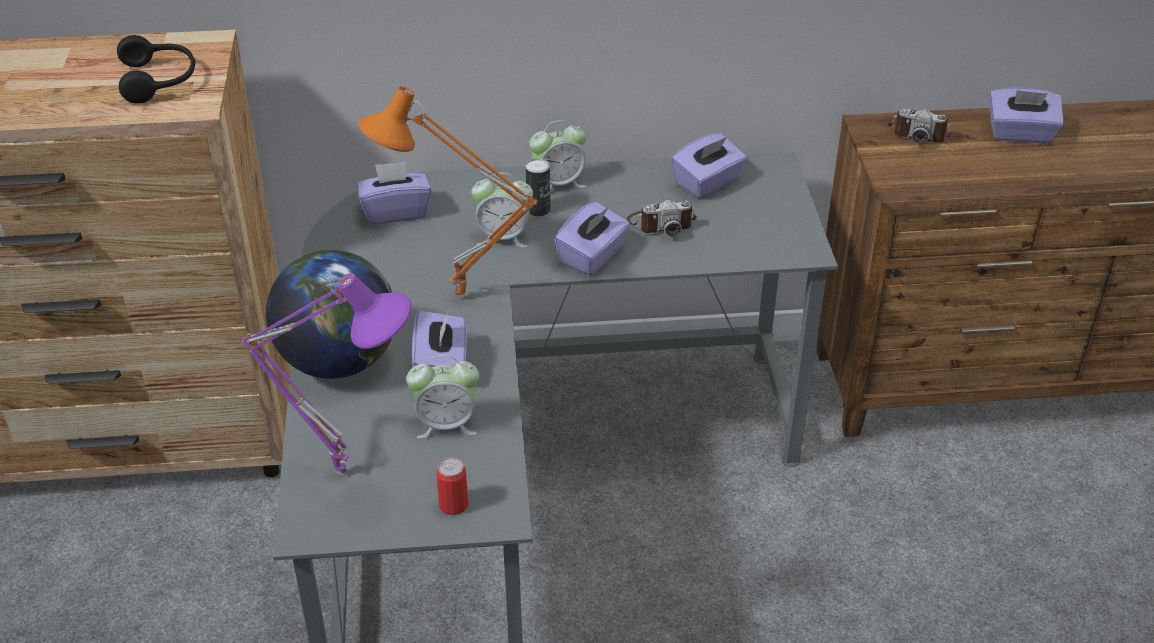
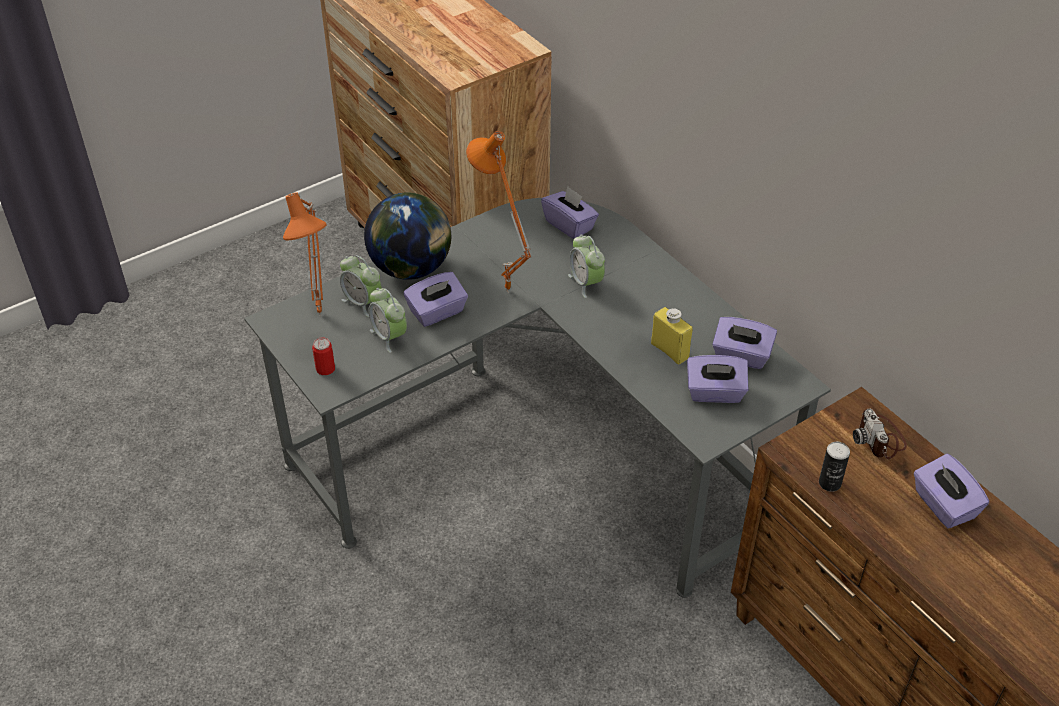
camera: 60 degrees right, 5 degrees up
(160, 80) = (470, 52): black headphones -> none
(345, 471) = (323, 314): purple table lamp -> orange table lamp
(538, 210) = (630, 286): can -> can (829, 483)
(558, 184) = (668, 283): alarm clock -> alarm clock (362, 302)
(592, 257) = (601, 332): purple tissue box -> purple tissue box (715, 393)
(661, 223) = (669, 351): camera -> yellow bottle

